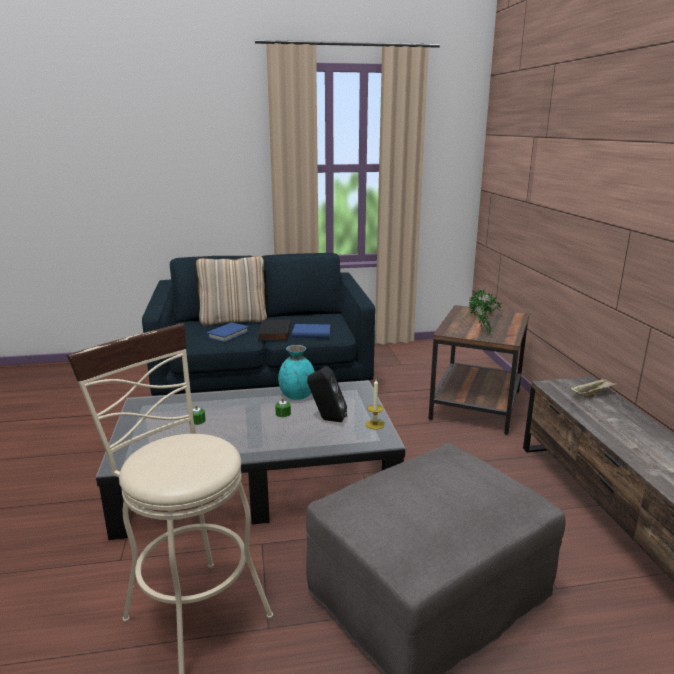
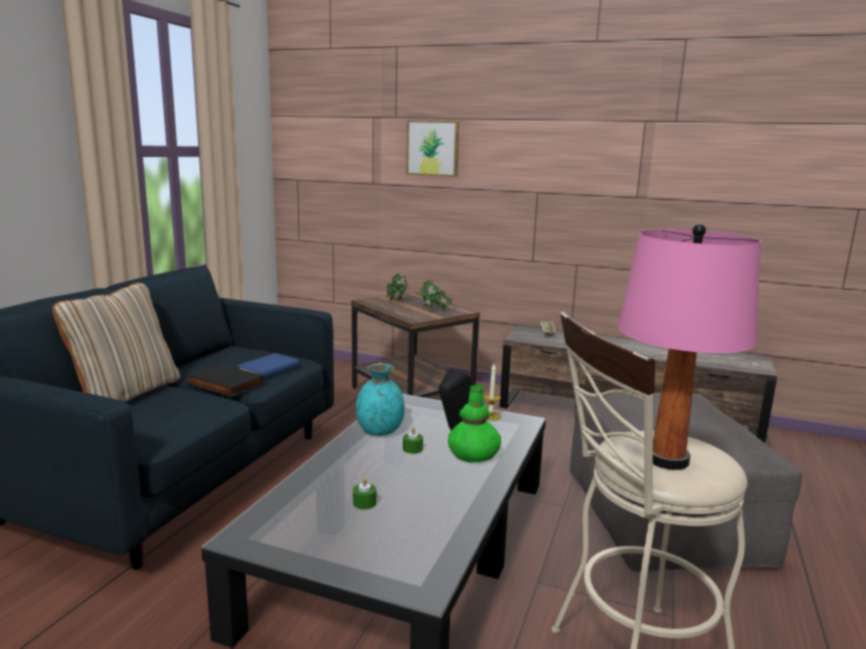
camera: 60 degrees left, 5 degrees down
(163, 456) = (668, 460): none -> pink table lamp
(227, 334) = (173, 408): blue book -> none
(297, 435) = (473, 454): none -> green vase
(562, 170) = (433, 148): none -> picture

